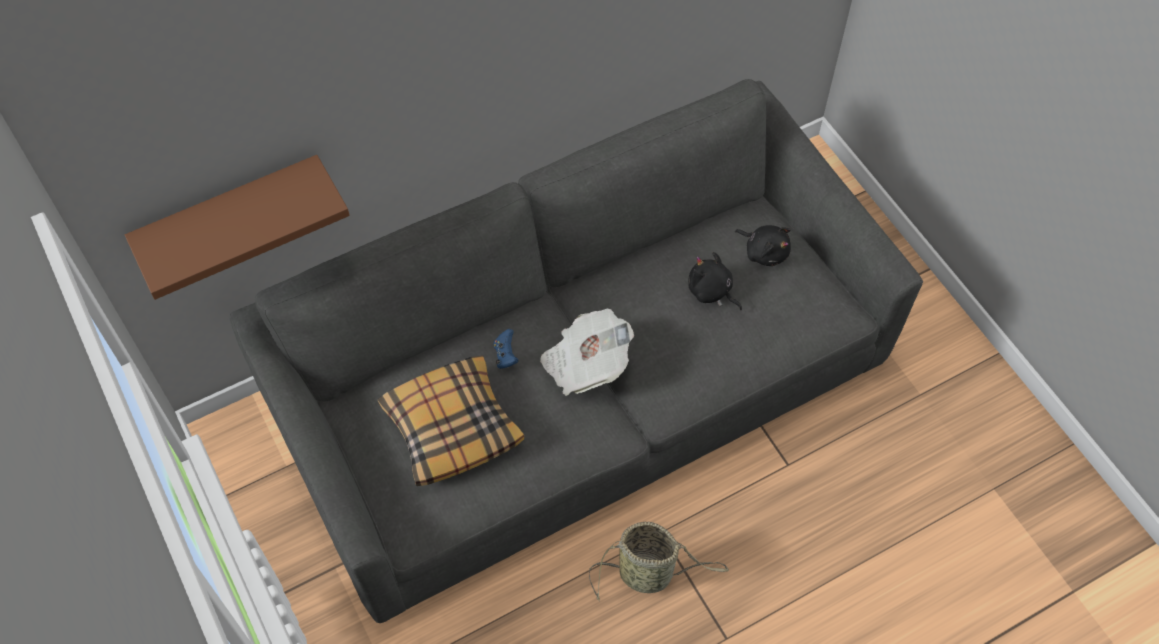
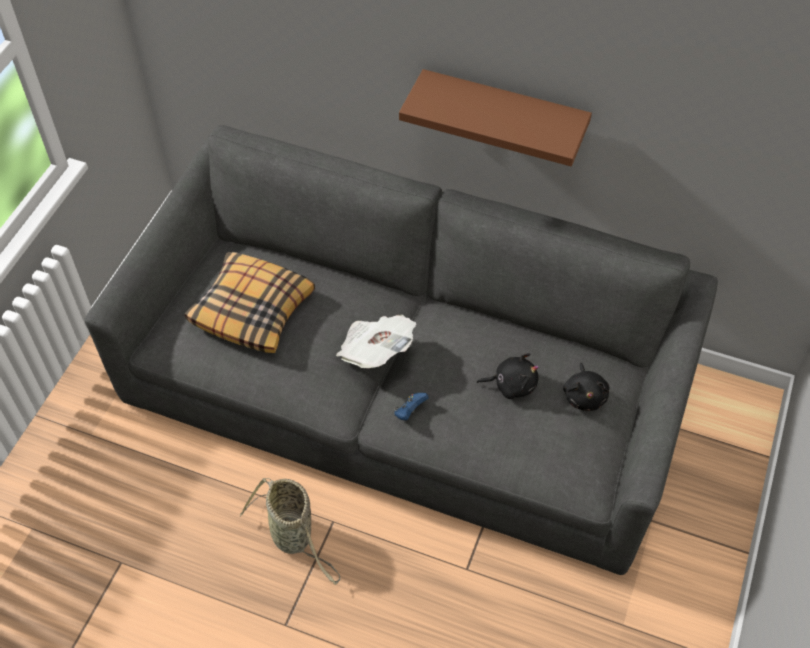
camera: 50 degrees right, 5 degrees down
(231, 215) = (229, 53): brown shelf -> brown shelf (503, 114)
(505, 355) = (335, 301): blue game controller -> blue game controller (410, 411)
(711, 291) = (511, 384): black plush toy -> black plush toy turned 90 degrees clockwise

